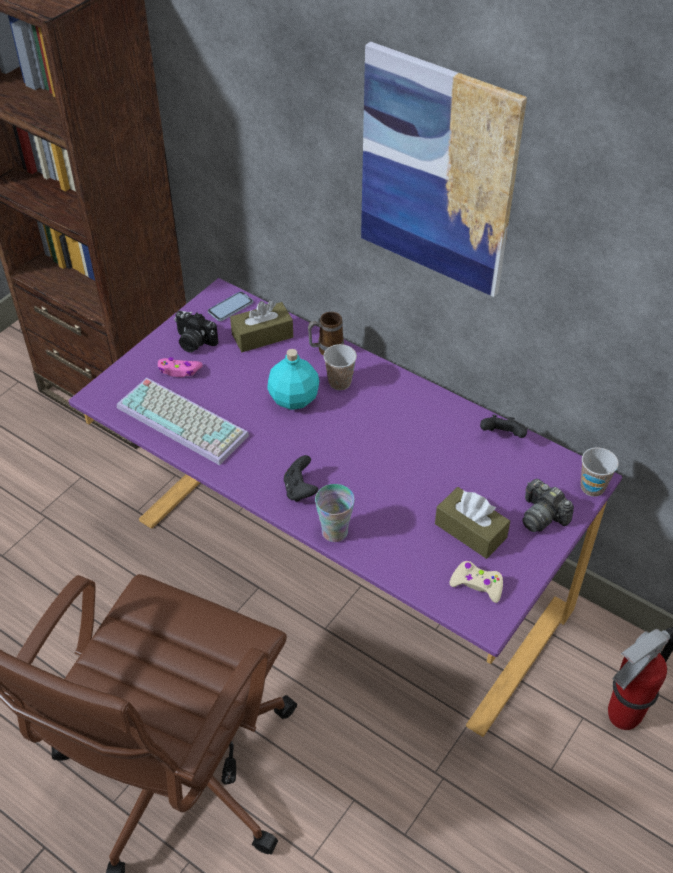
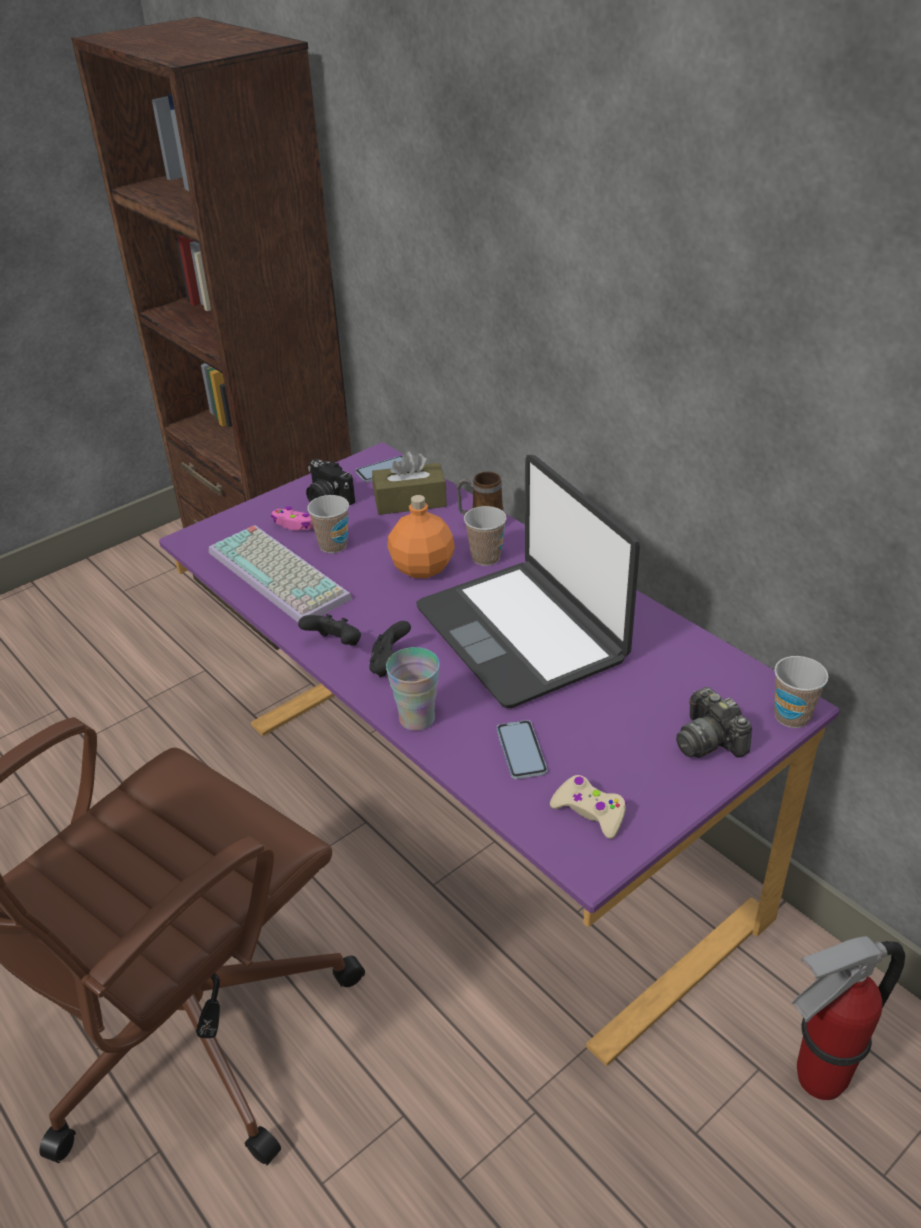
camera: 15 degrees right, 10 degrees down
(216, 387) = (333, 545): none -> cup
(293, 398) = (422, 567): turquoise bottle -> orange bottle
(388, 447) = (522, 633): none -> laptop
(417, 545) = (521, 751): none -> phone
(437, 172) = (611, 260): picture -> none
(470, 531) = (601, 744): brown tissue box -> none
(502, 436) = (679, 640): black game controller -> black game controller (335, 645)

